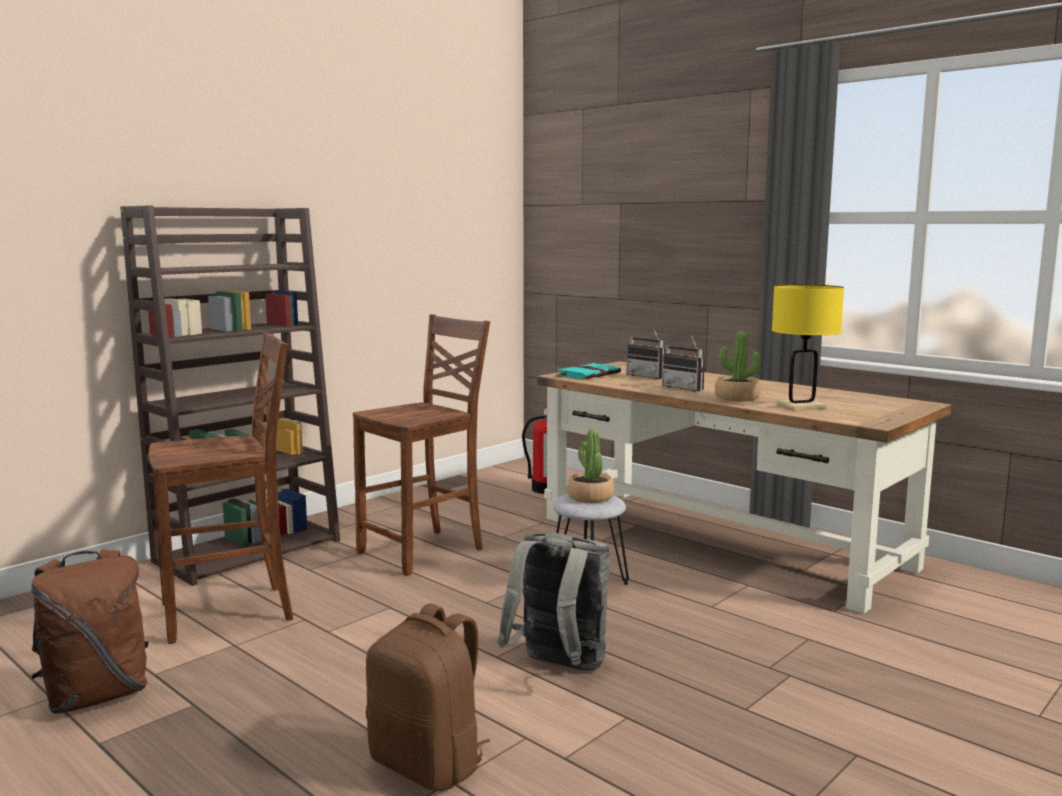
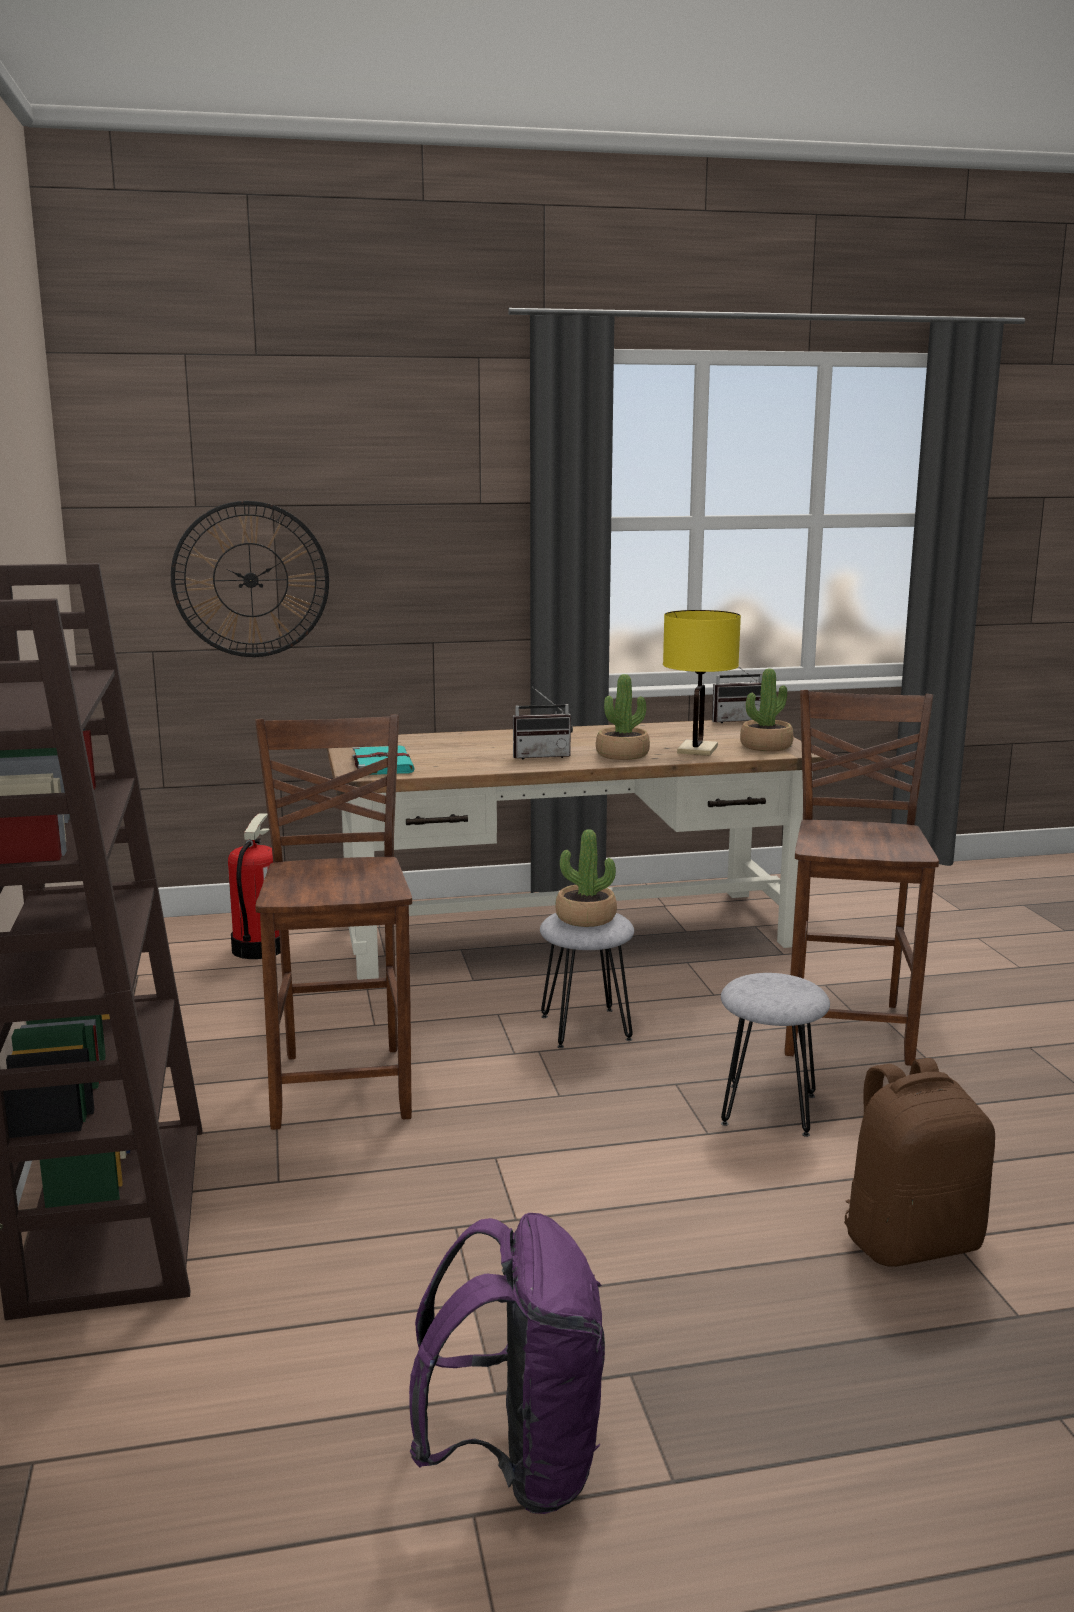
camera: 55 degrees left, 5 degrees up
(96, 696) = (516, 1463): brown backpack -> purple backpack
(230, 613) = (352, 1282): brown chair -> brown chair (848, 1028)
(558, 668) = (768, 1110): grey backpack -> grey stool
(604, 252) = (250, 580): none -> wall clock
(649, 376) = (448, 750): radio -> radio (736, 720)
(864, 416) = (766, 746): none -> potted plant

